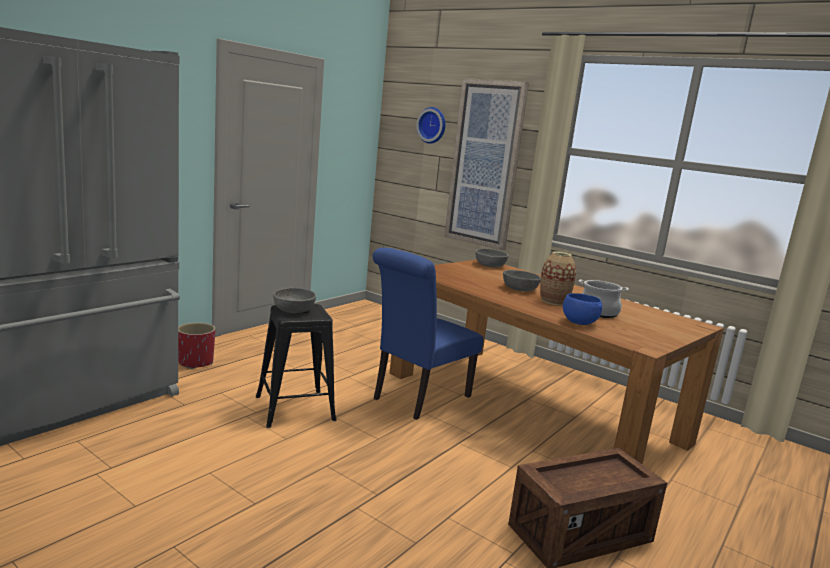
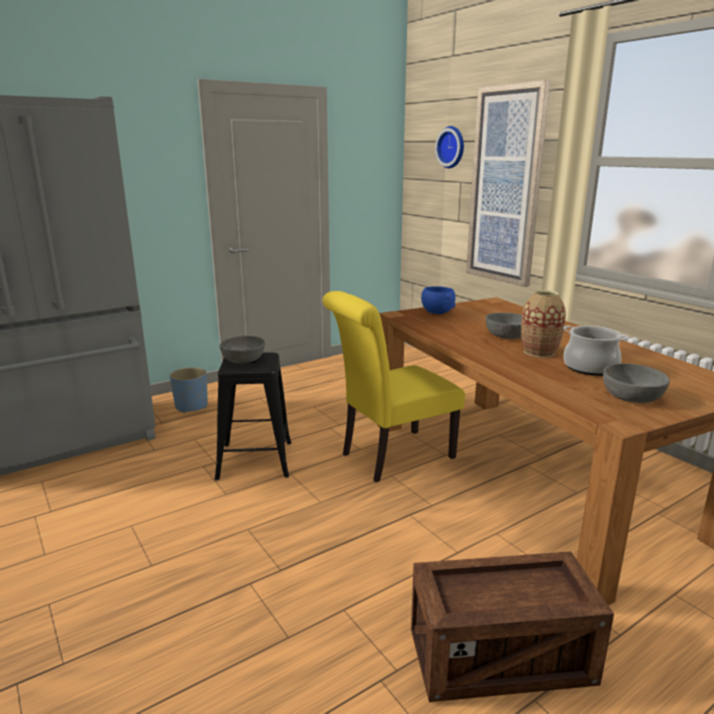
camera: 20 degrees right, 5 degrees up
(196, 362) = (191, 406): red planter -> blue planter
(417, 398) = (391, 457): blue chair -> yellow chair
(490, 265) = (496, 306): grey bowl -> grey bowl (632, 396)
(578, 322) = (548, 382): blue bowl -> blue bowl (437, 312)

